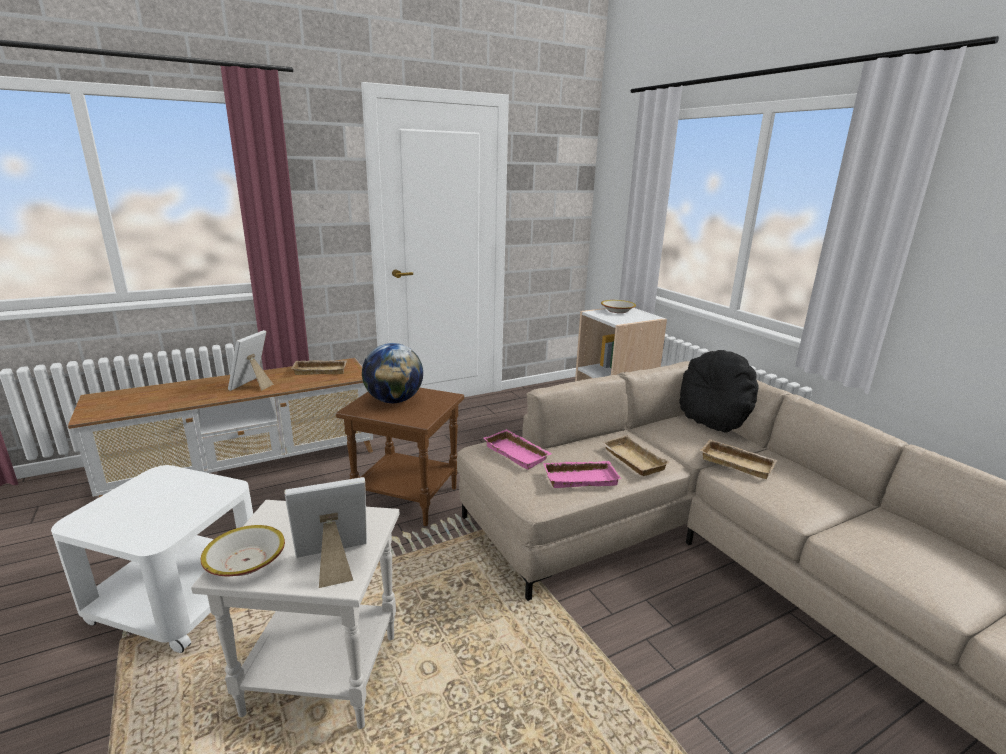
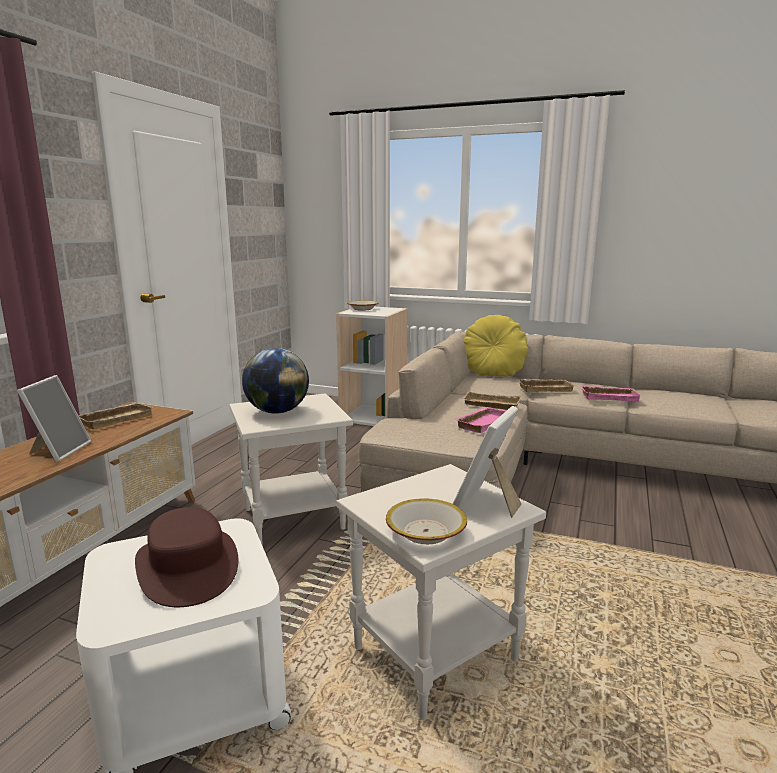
camera: 40 degrees left, 5 degrees down
(164, 504) = (188, 567): none -> brown hat
(253, 385) = (59, 451): picture frame -> picture frame turned 150 degrees counterclockwise
(408, 497) = (294, 518): brown side table -> white side table
(518, 453) = (416, 424): pink tray -> pink tray (609, 397)
(711, 423) = (493, 374): black pillow -> yellow pillow

